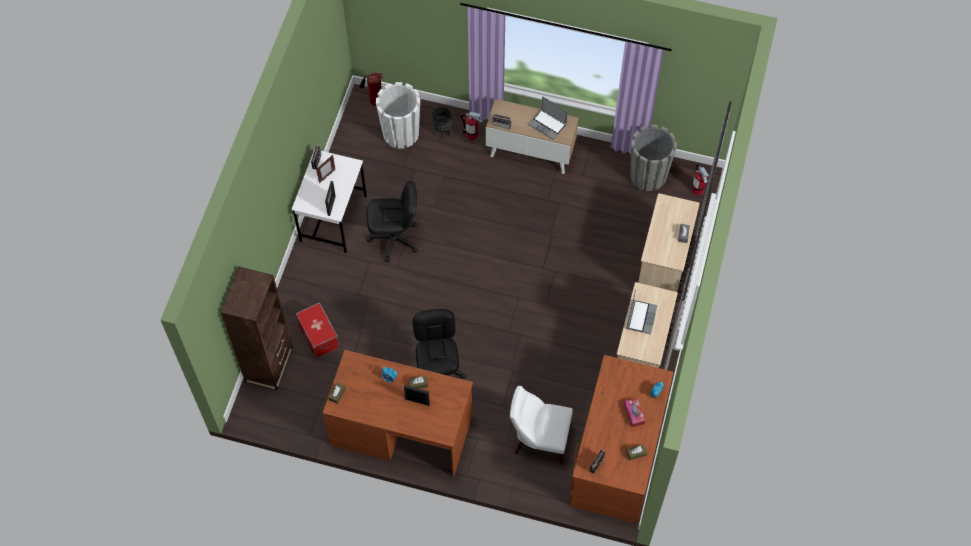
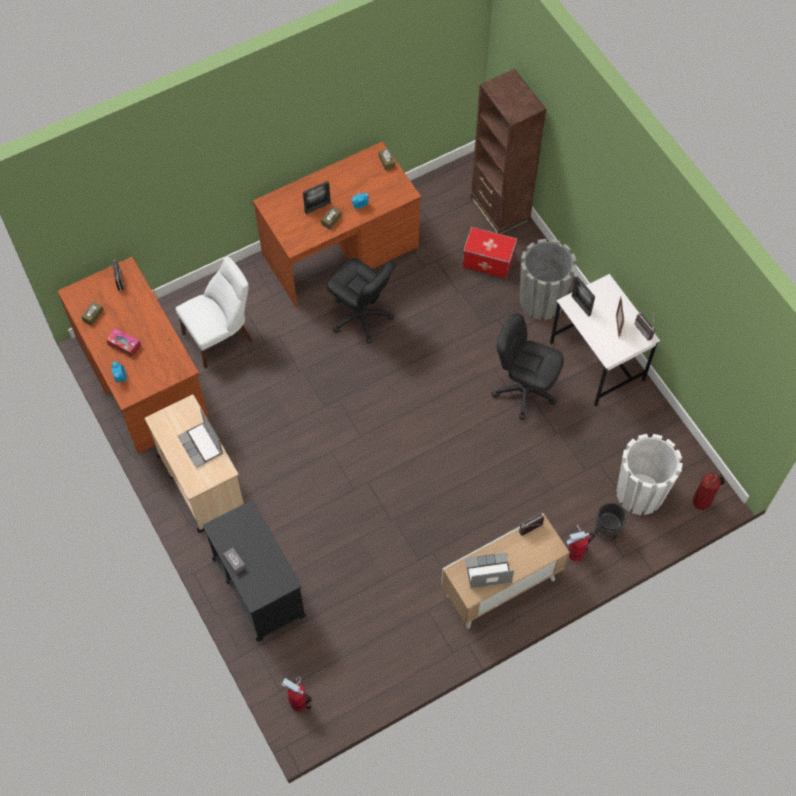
camera: 135 degrees right, 0 degrees up
(394, 239) = (525, 390): black office chair -> black office chair turned 75 degrees clockwise
(648, 175) = (363, 671): grey planter -> grey planter (541, 301)
(663, 265) = (258, 586): beige cart -> black cart

